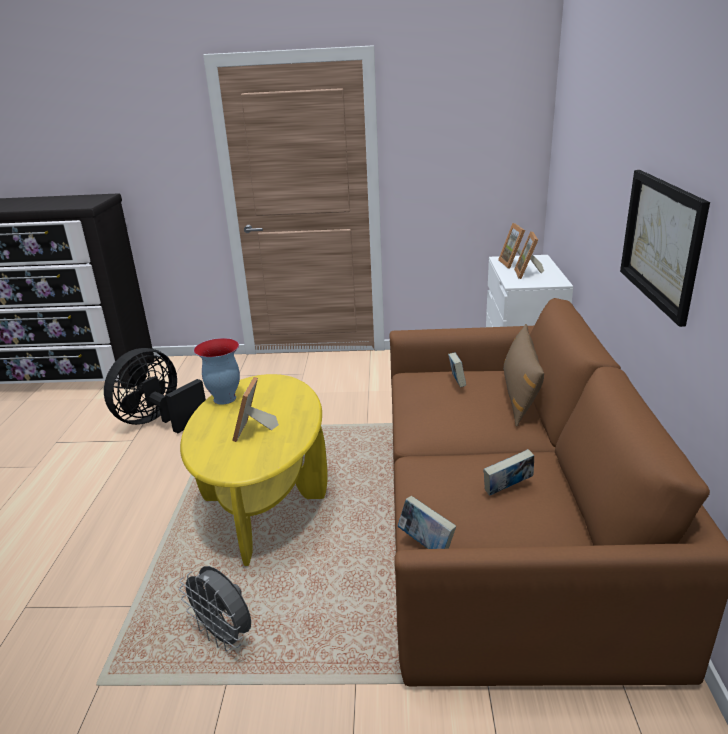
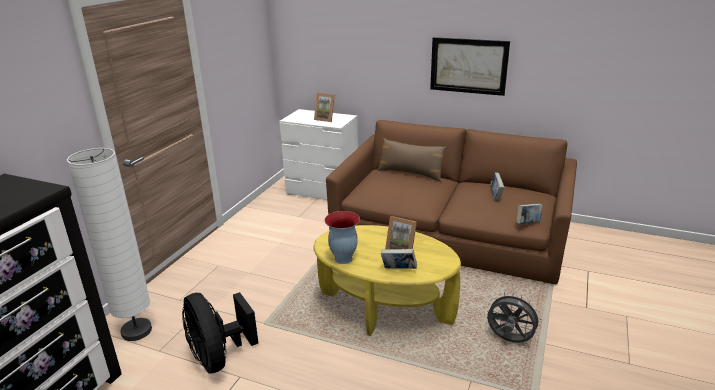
camera: 70 degrees left, 0 degrees up
(187, 374) = (136, 331): none -> white floor lamp
(224, 636) = (509, 340): grey fan -> grey fan turned 120 degrees counterclockwise
(456, 383) = (383, 184): book -> book (398, 270)
(513, 263) = (303, 118): picture frame -> none

